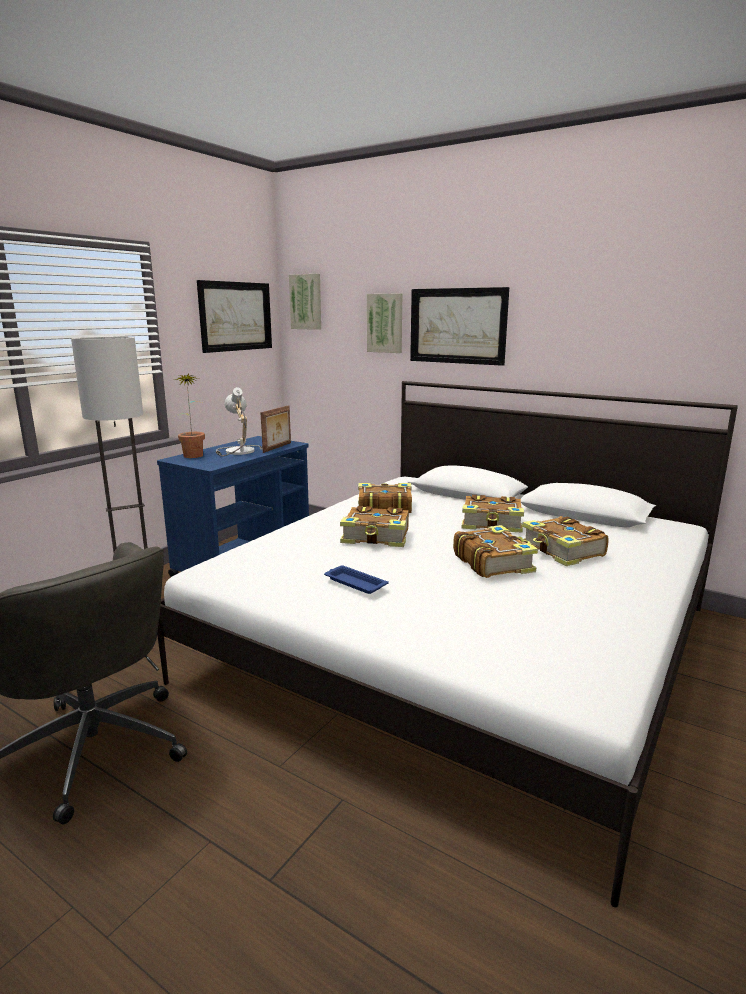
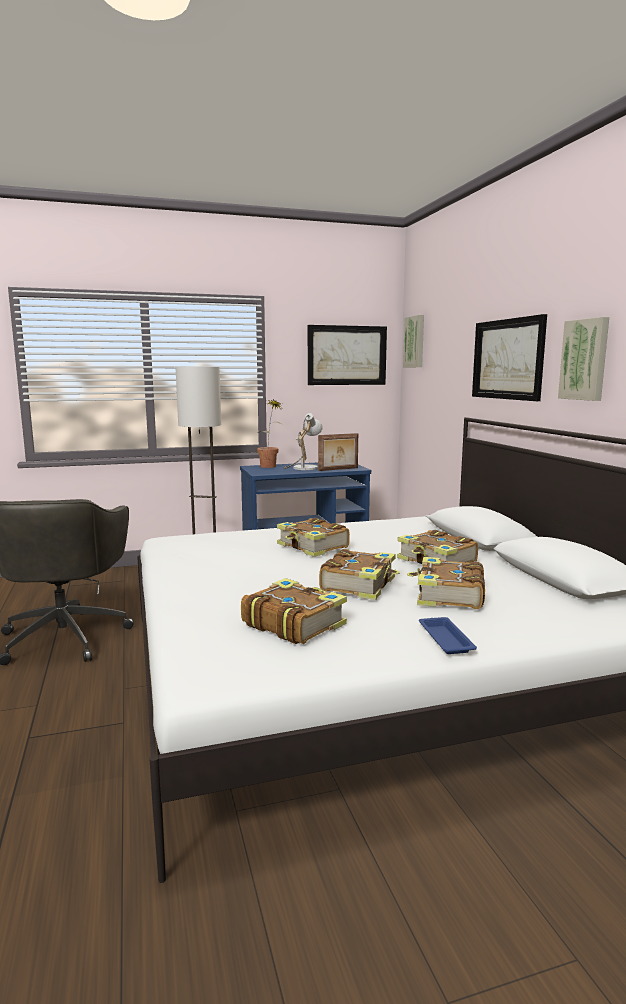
camera: 40 degrees right, 5 degrees down
(354, 583) = (226, 567): blue tray -> blue tray (445, 639)
(384, 507) = (372, 531): book -> book (293, 624)
(385, 323) = (460, 359): picture -> picture (585, 359)

